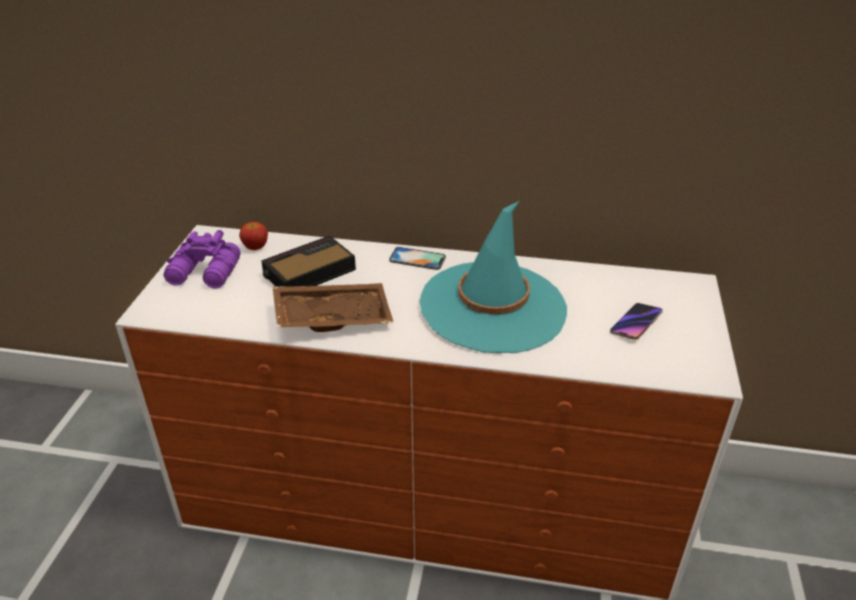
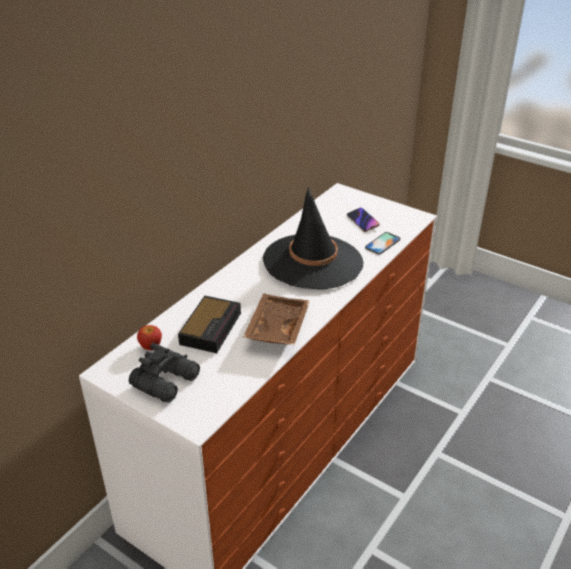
camera: 65 degrees left, 0 degrees up
(205, 274) = (167, 381): purple binoculars -> black binoculars
(308, 273) = (211, 327): alarm clock -> alarm clock turned 150 degrees counterclockwise
(417, 259) = (235, 275): phone -> phone (382, 243)
(493, 307) = (313, 261): turquoise hat -> black hat

